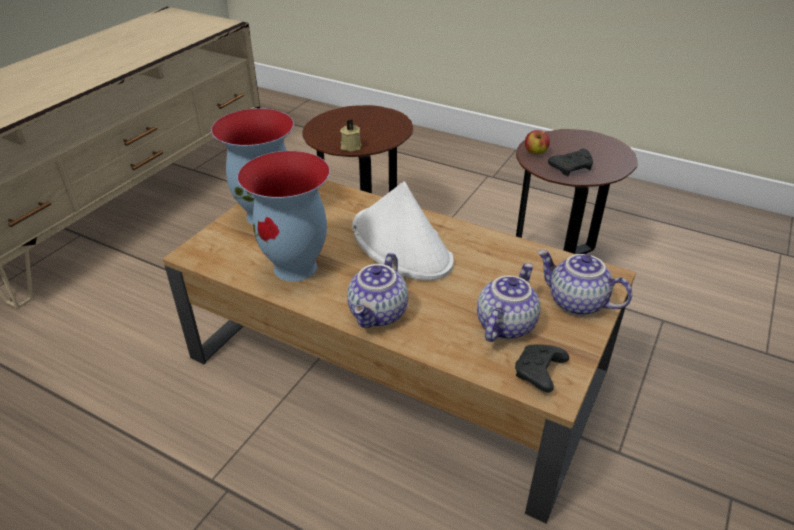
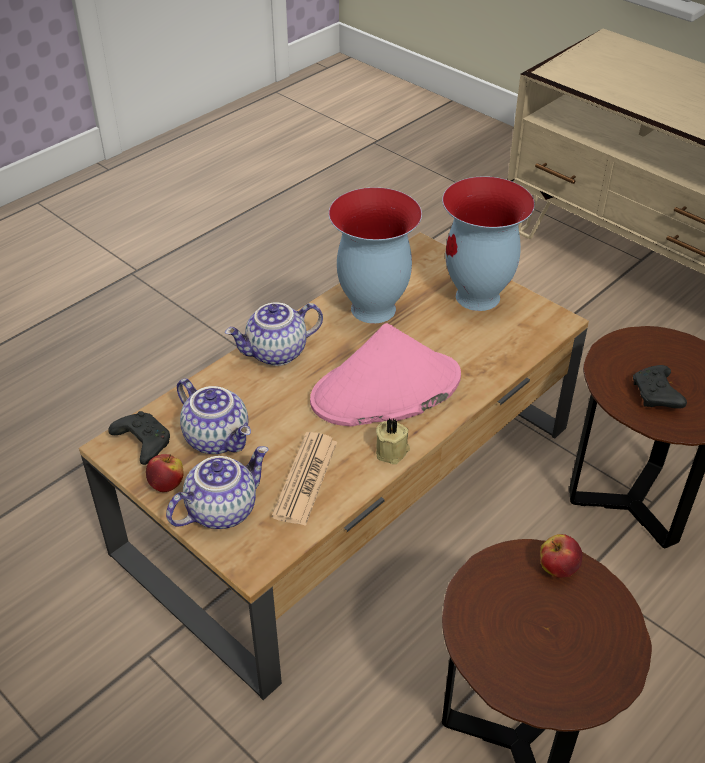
camera: 105 degrees right, 5 degrees up
(350, 146) = (607, 364): beige candle -> beige candle (392, 451)
(379, 314) = (276, 353): teapot -> teapot turned 60 degrees counterclockwise
(401, 245) = (385, 390): white hat -> pink hat
(517, 267) = (305, 479): none -> newspaper
(572, 168) = (498, 600): black game controller -> black game controller (656, 396)
(574, 341) = (167, 484): none -> apple

